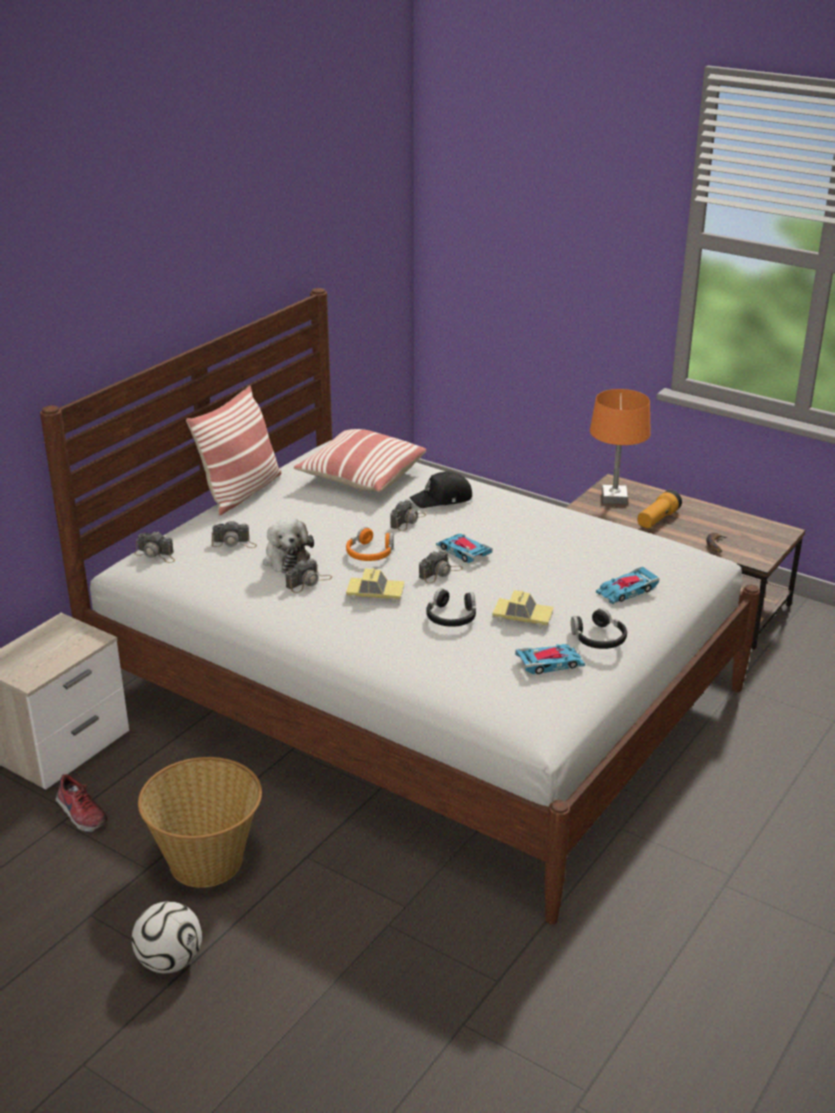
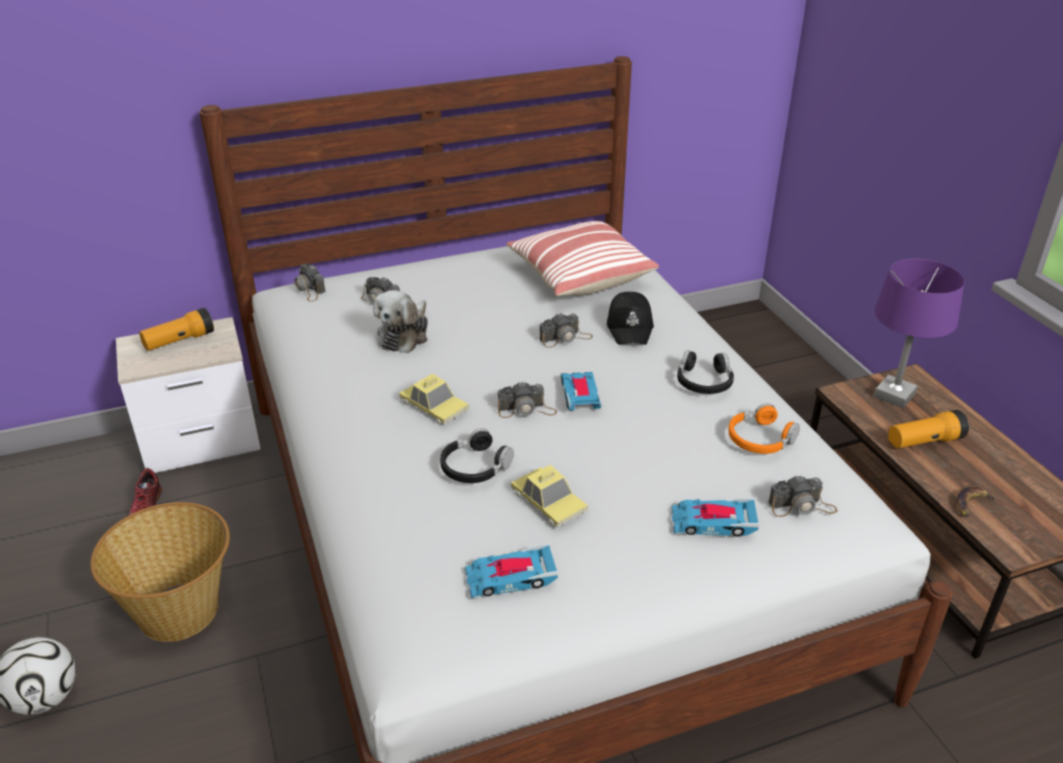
camera: 35 degrees right, 5 degrees up
(39, 646) = (179, 341): none -> flashlight
(241, 492) = (457, 254): pillow -> none
(309, 582) = (392, 368): camera -> camera (802, 506)
(370, 553) = (486, 359): orange headphones -> orange headphones (760, 439)
(442, 499) = (630, 327): black cap -> black cap turned 105 degrees counterclockwise
(550, 663) = (510, 577): toy car -> toy car turned 150 degrees clockwise
(598, 638) = (605, 572): black headphones -> black headphones (704, 381)
(614, 498) = (894, 395): orange table lamp -> purple table lamp

